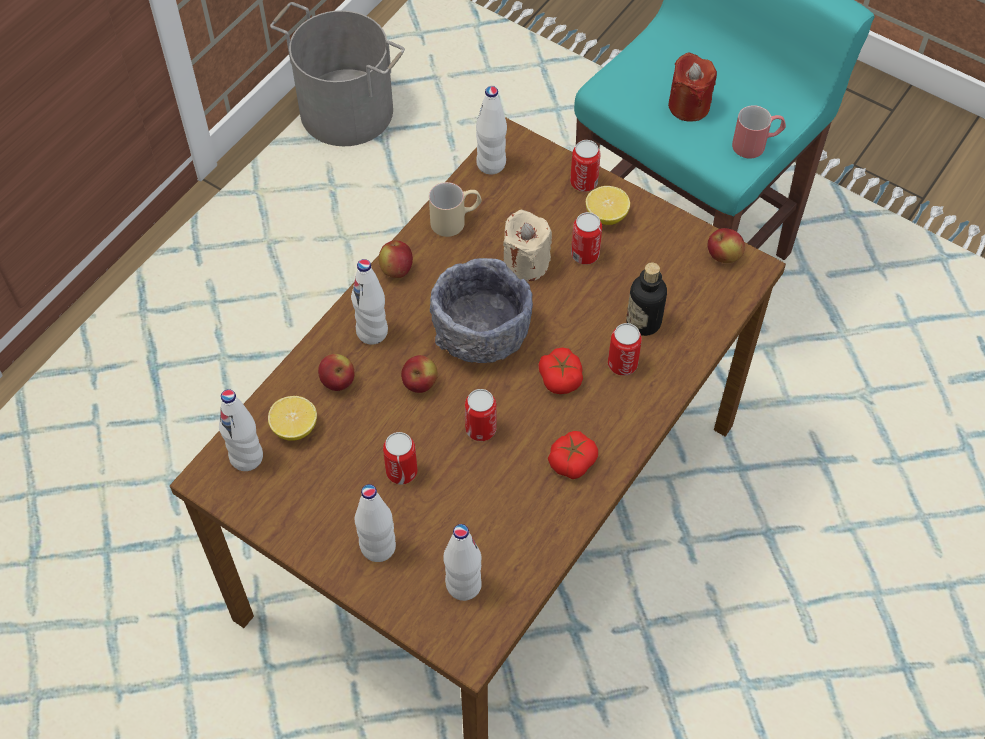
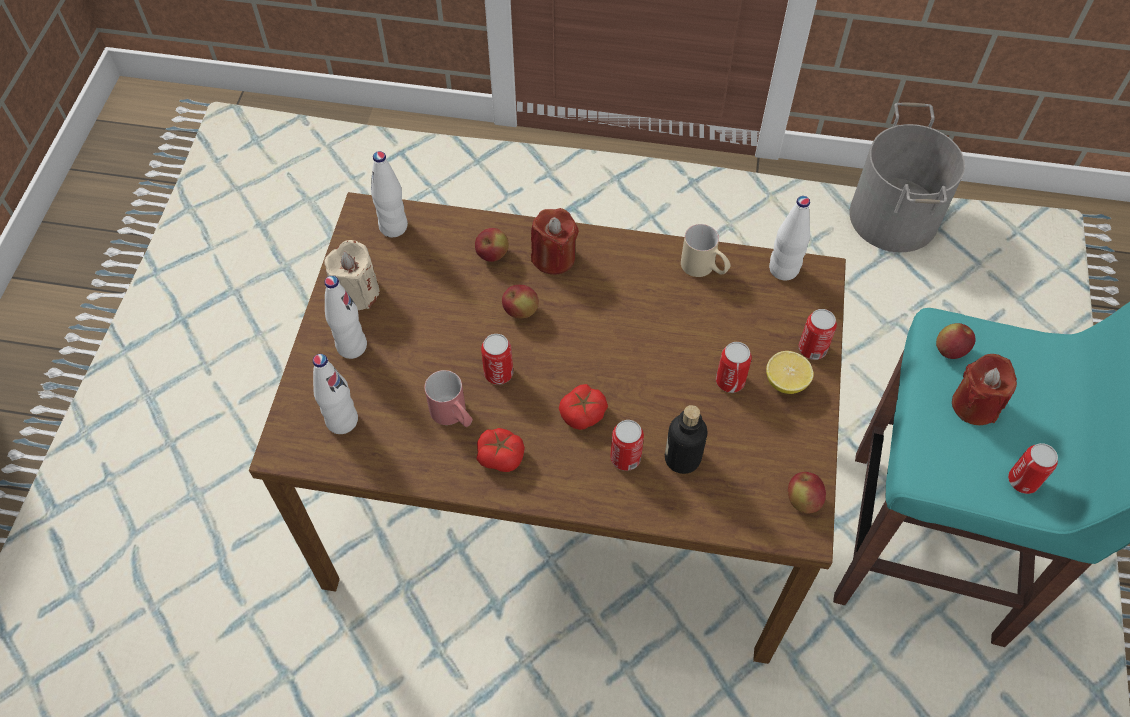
camera: 65 degrees right, 0 degrees up
(294, 427) = (435, 245): lemon -> none
(372, 332) = (553, 257): white bottle -> red candle
(396, 269) = (626, 248): apple -> apple (950, 350)
(401, 472) = (429, 333): can -> can (1022, 481)
(480, 331) = (598, 333): grey bowl -> none
(526, 263) = (691, 339): beige candle -> beige candle (357, 293)
(756, 144) = (971, 484): red mug -> red mug (453, 416)

